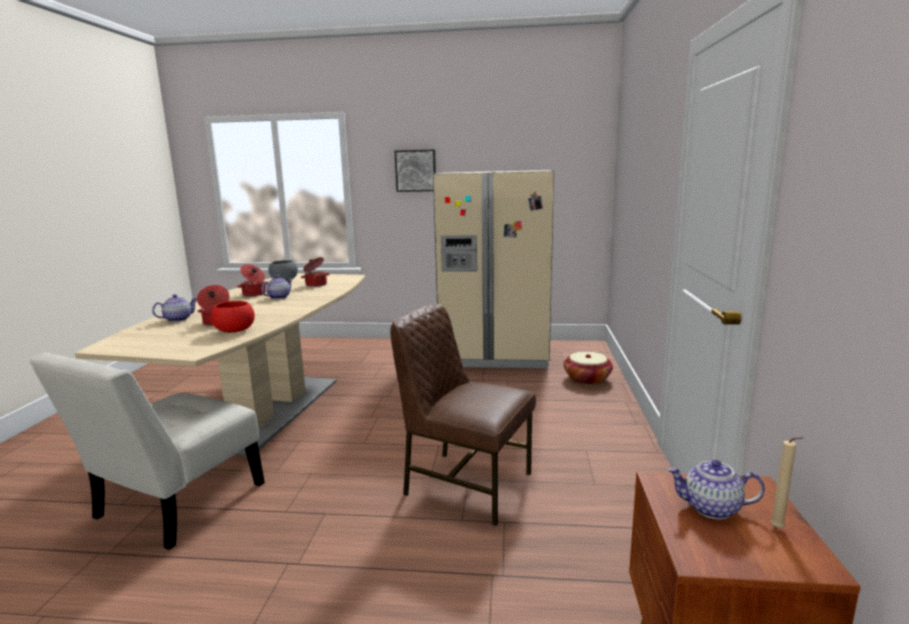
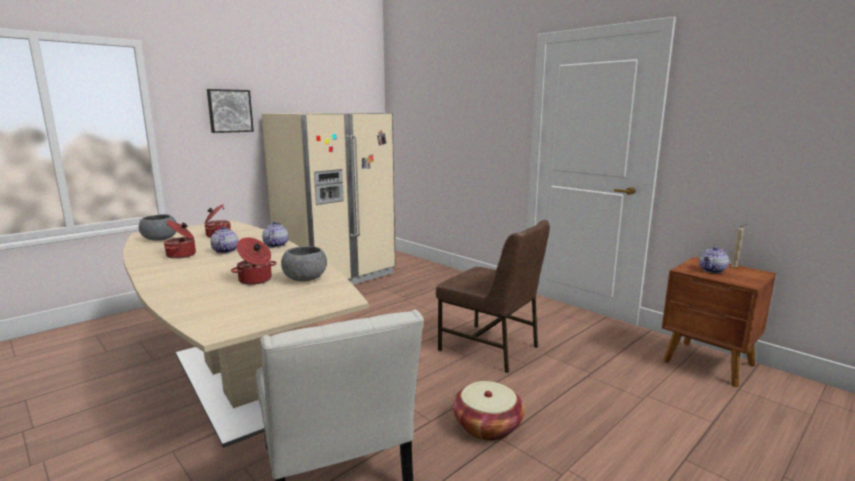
camera: 50 degrees left, 0 degrees up
(178, 319) = (192, 291): teapot -> teapot (275, 245)
(235, 331) = (305, 279): red bowl -> grey bowl
(466, 484) = (490, 348): brown chair -> brown chair turned 120 degrees counterclockwise
(587, 379) = (427, 272): basket -> basket (487, 426)

